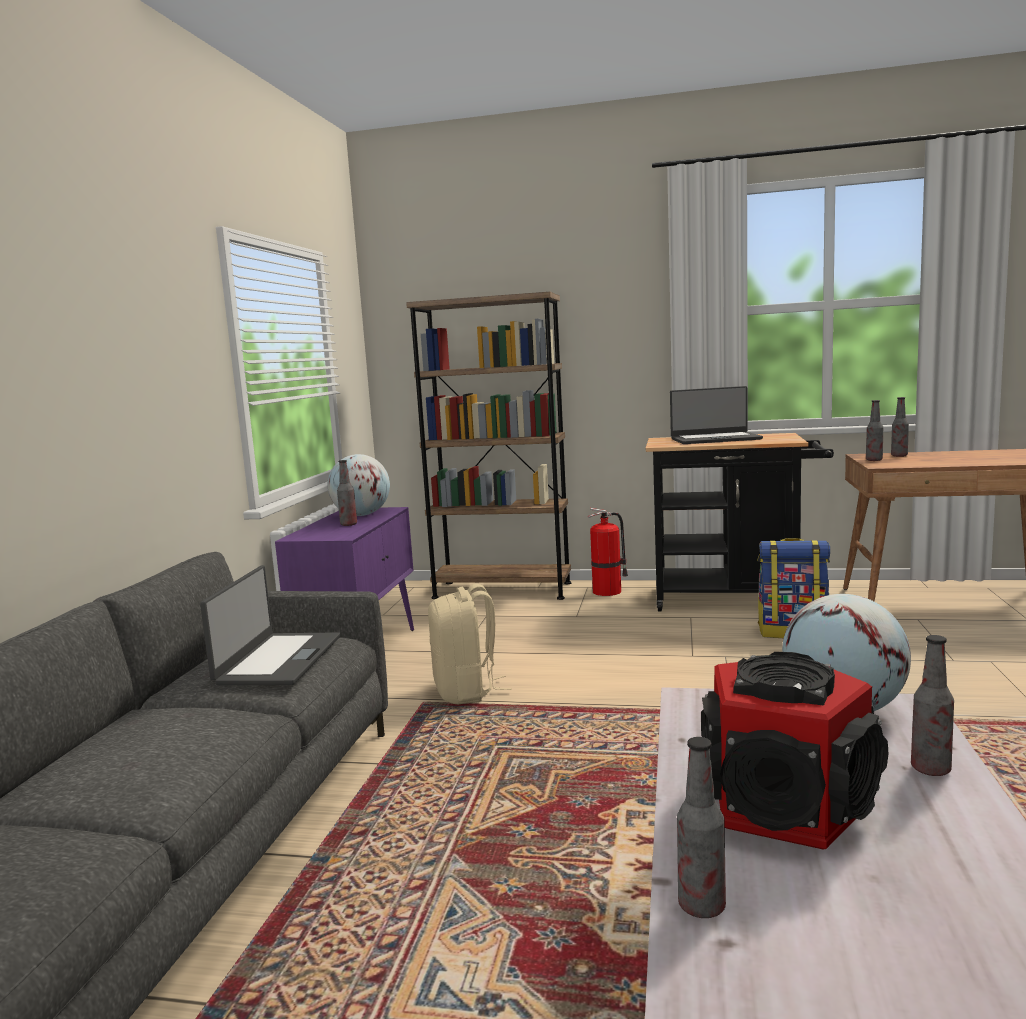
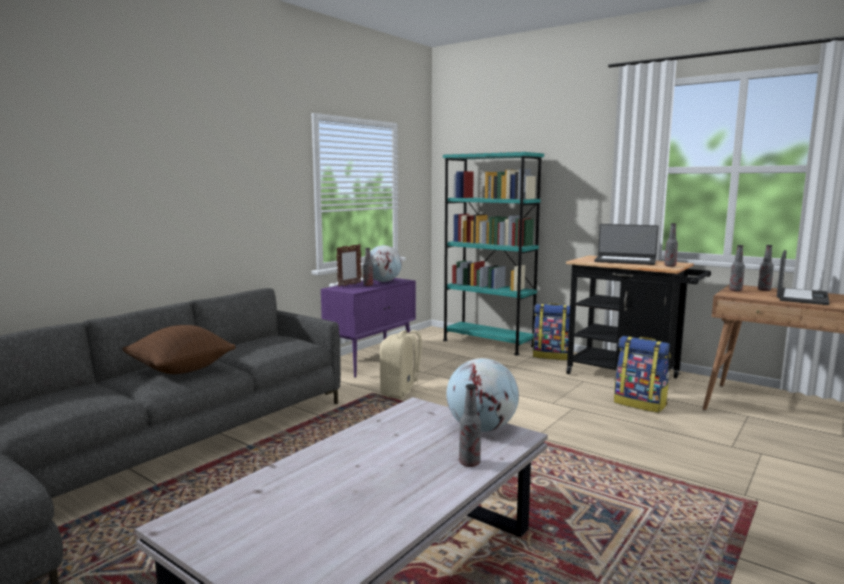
camera: 25 degrees right, 0 degrees up
(161, 742) = (181, 369): none -> brown pillow
(278, 660) = (269, 347): laptop -> laptop (800, 297)
(314, 528) = (349, 285): none -> picture frame
(502, 590) = (488, 343): brown bookcase -> turquoise bookcase
(608, 591) = (551, 356): fire extinguisher -> backpack
(701, 906) = (271, 478): bottle -> bottle (670, 266)
(787, 805) = (372, 457): speaker -> none

